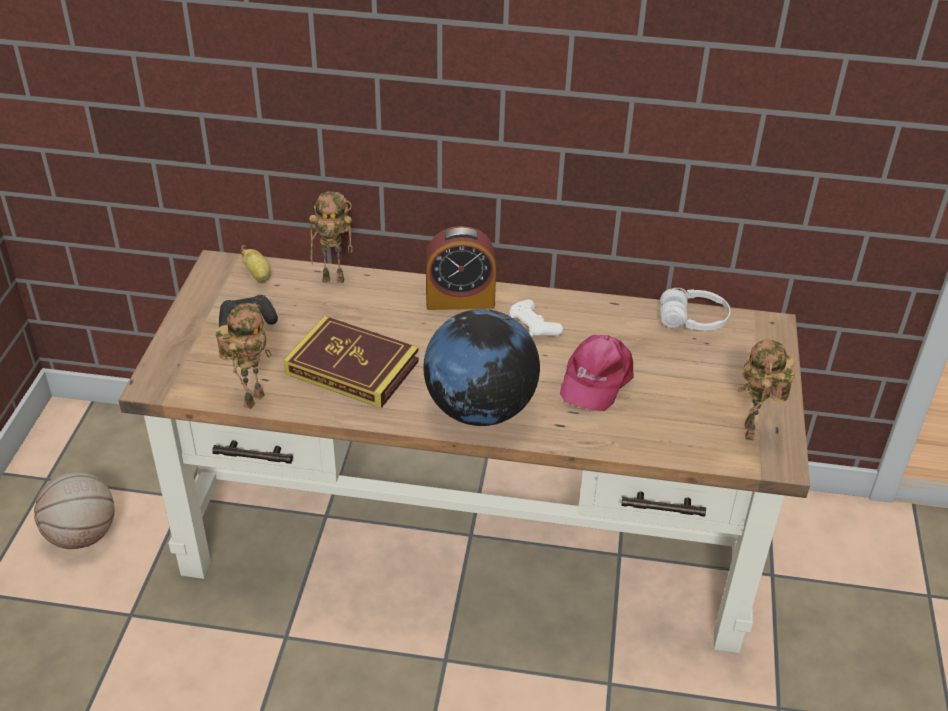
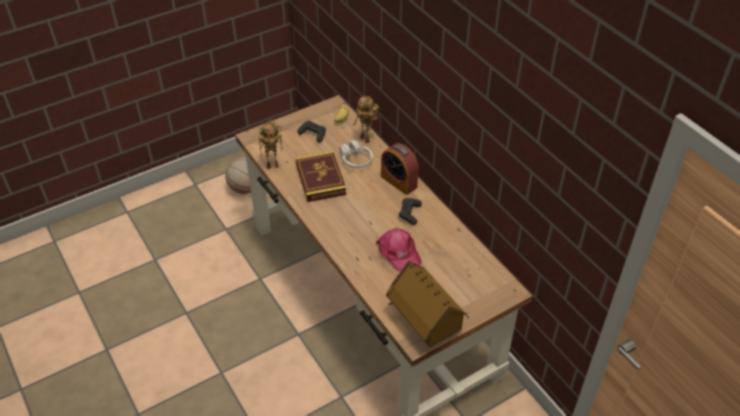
camera: 50 degrees right, 5 degrees up
(480, 409) = (339, 229): globe -> none
(533, 326) = (409, 213): white game controller -> black game controller
(595, 379) = (399, 253): pink cap -> pink cap turned 105 degrees counterclockwise
(692, 320) = (479, 261): white headphones -> white headphones (356, 160)
(752, 433) = (424, 323): toy robot -> toy house

